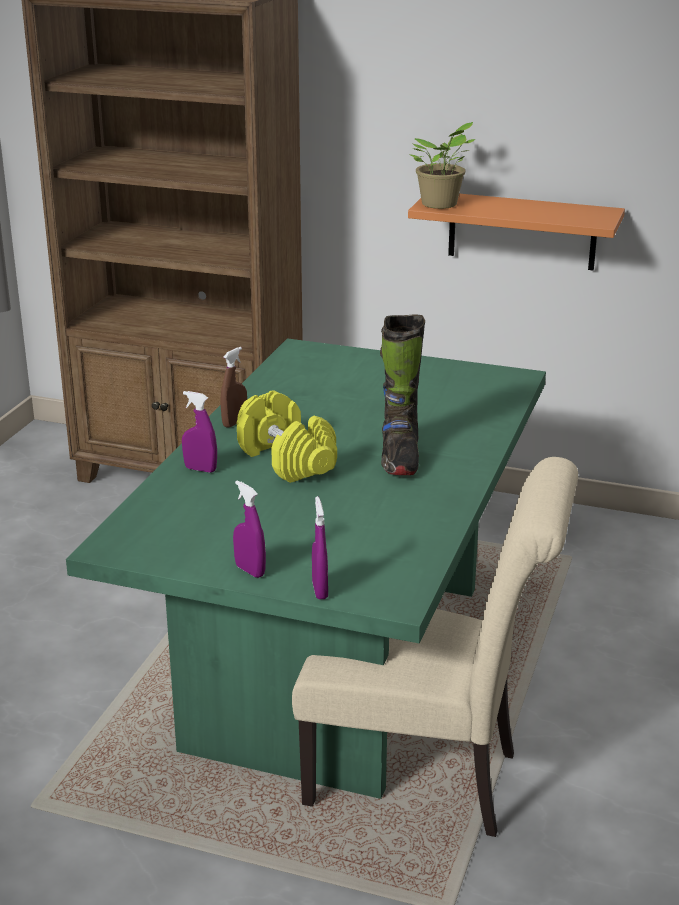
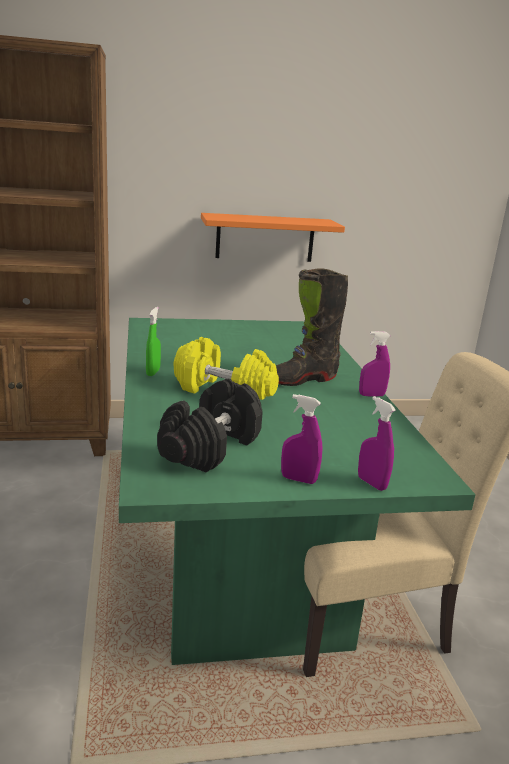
camera: 30 degrees left, 5 degrees down
(200, 469) = (163, 408): purple spray bottle -> purple spray bottle (371, 395)
(202, 521) = (210, 447): none -> black dumbbell
(234, 422) = (153, 372): brown spray bottle -> green spray bottle
(399, 458) = (301, 379): black boot -> black boot turned 90 degrees clockwise
(440, 205) = (222, 217): potted plant -> none

